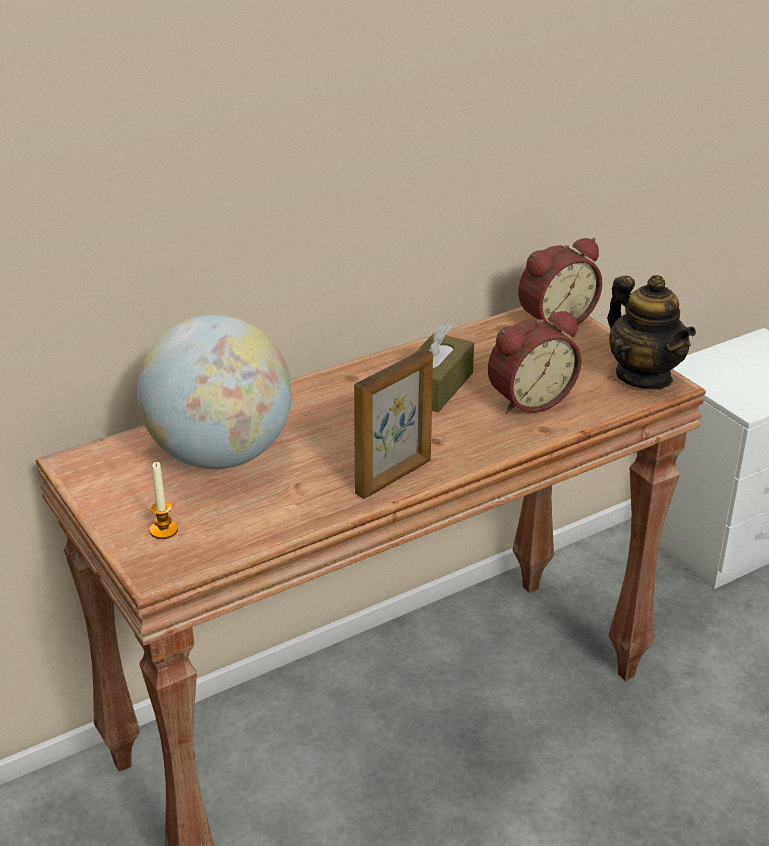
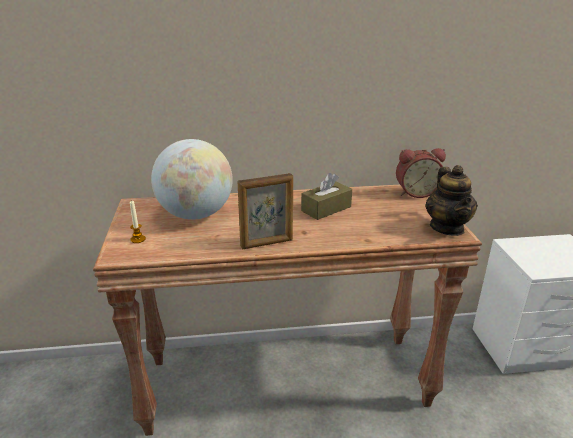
camera: 25 degrees right, 5 degrees down
(528, 399) = (371, 224): alarm clock -> none

